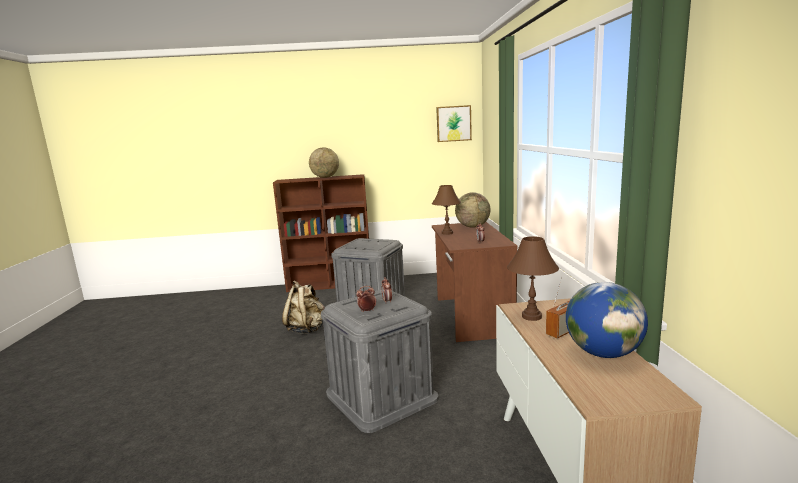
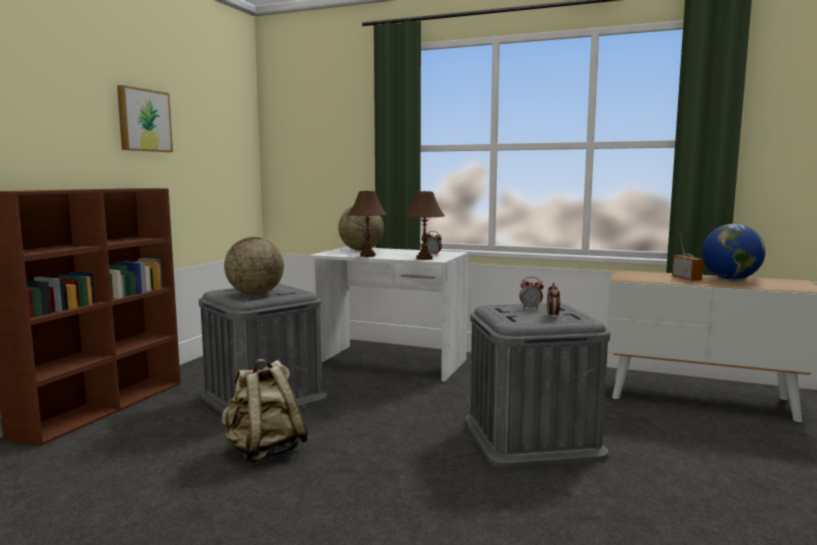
camera: 65 degrees left, 5 degrees down
(325, 177) = (92, 189): globe -> globe (255, 294)
(453, 123) = (234, 120): picture -> picture (143, 120)
(471, 316) = (391, 362): brown desk -> white desk
(531, 316) = (649, 279): brown table lamp -> brown table lamp (424, 258)

